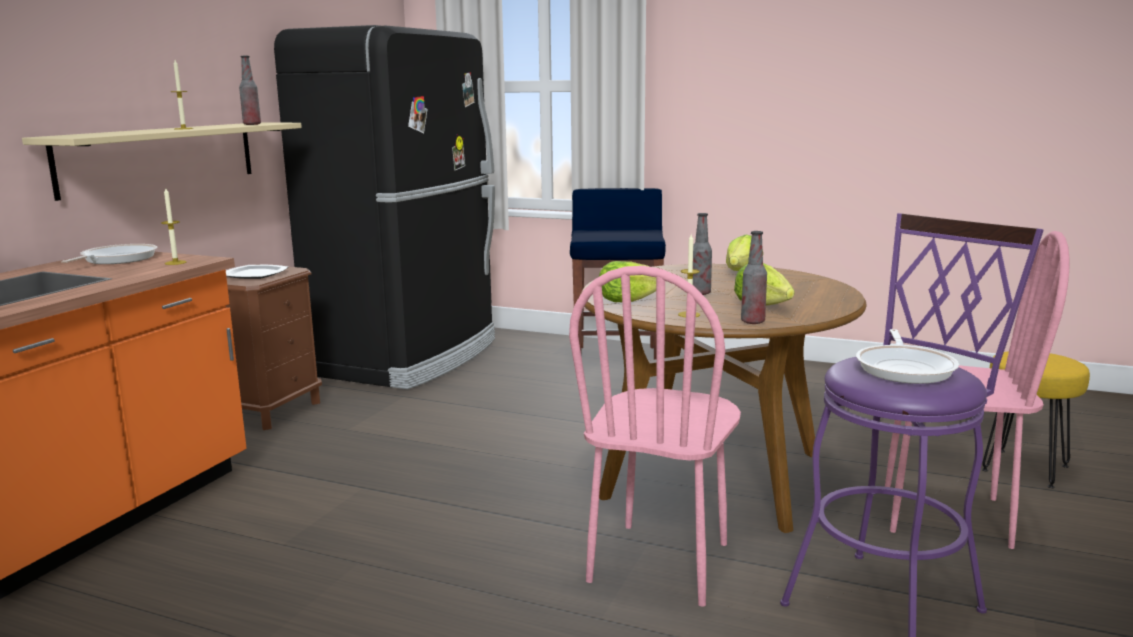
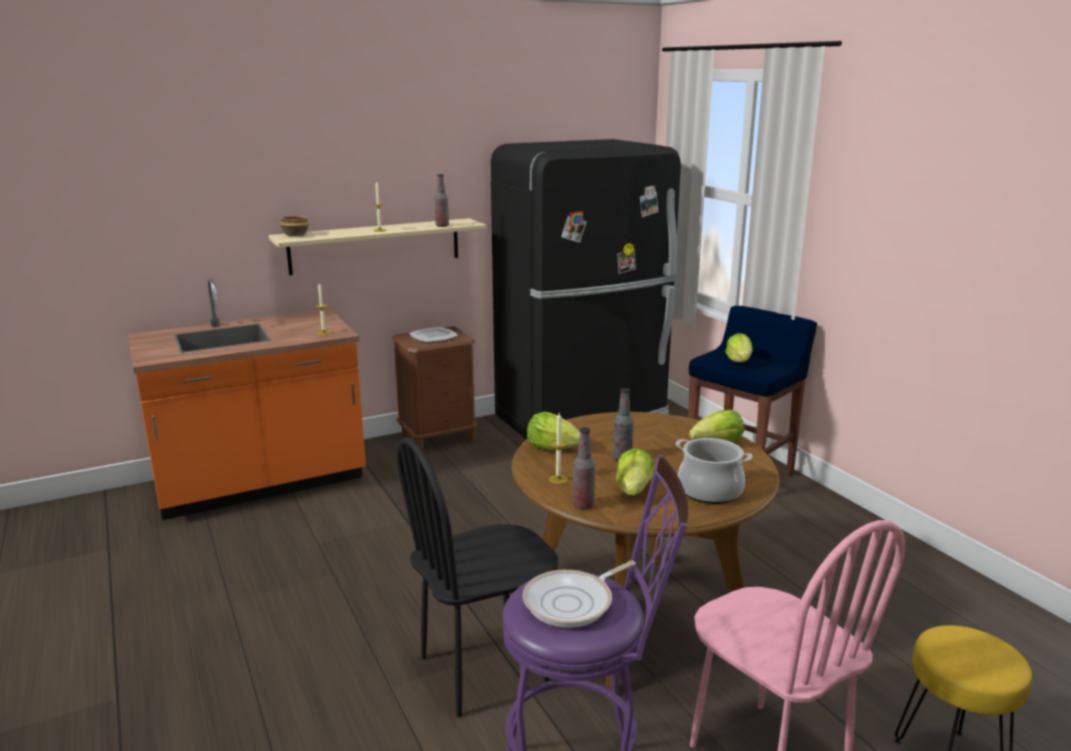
camera: 40 degrees right, 5 degrees up
(70, 135) = (295, 235): none -> bowl
(116, 259) = (307, 321): frying pan -> none
(615, 236) = (739, 361): none -> lettuce
(660, 562) = (484, 669): pink chair -> black chair
(810, 293) = (710, 491): none -> cooking pot

